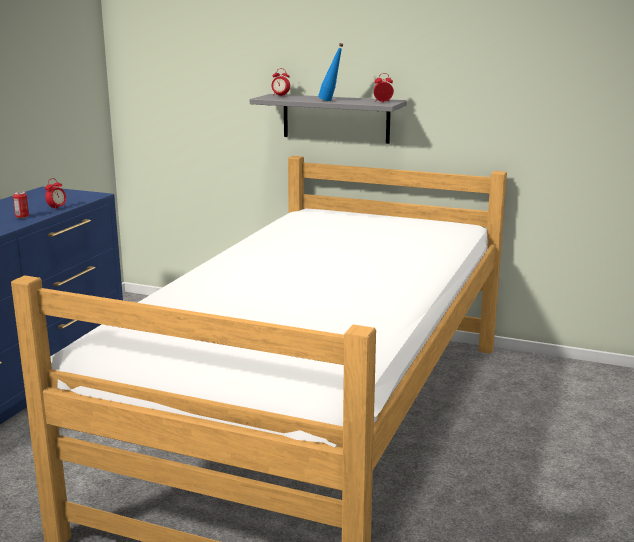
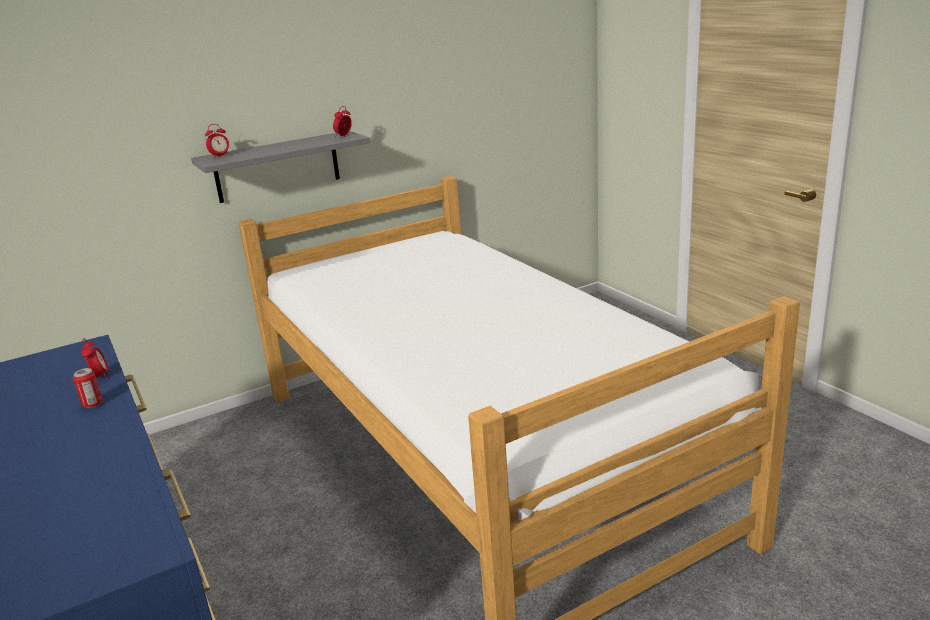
camera: 50 degrees left, 5 degrees up
(331, 101) = (295, 147): blue bottle -> none

